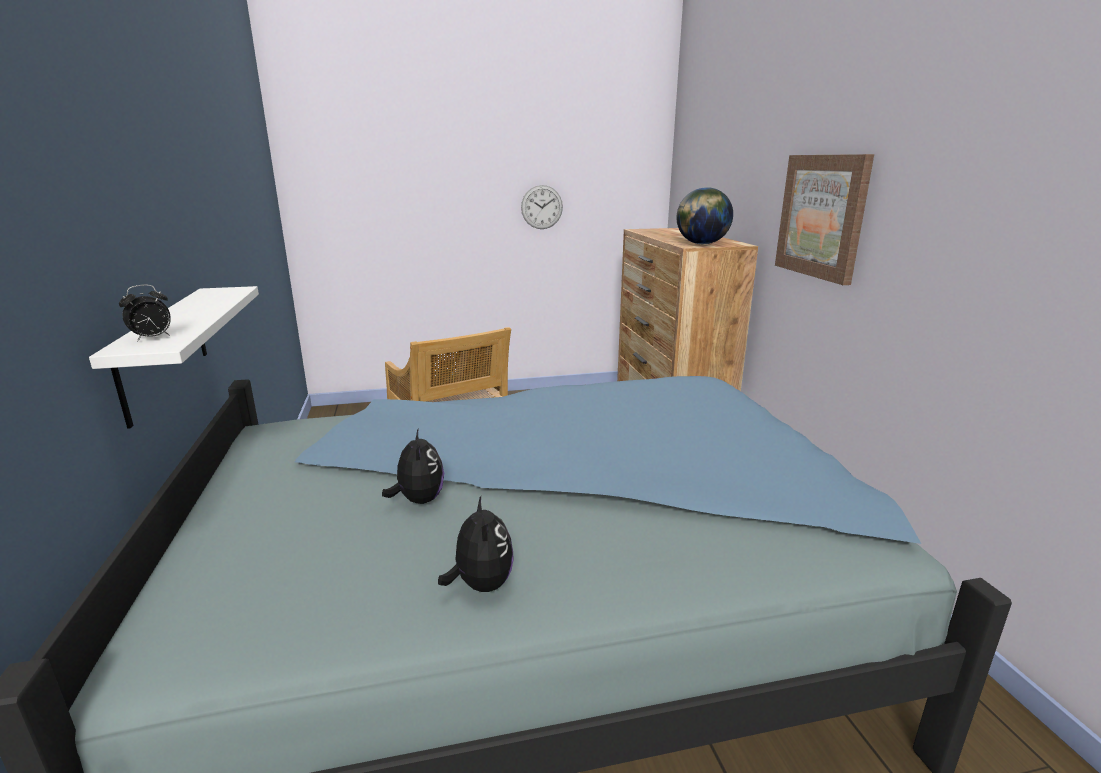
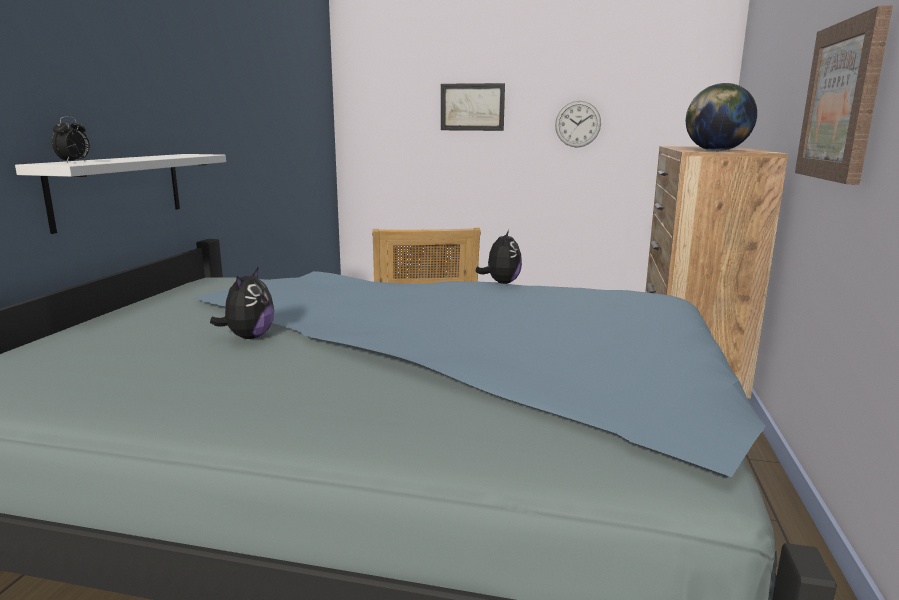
camera: 25 degrees right, 5 degrees down
(152, 338) = (74, 162): alarm clock -> alarm clock turned 60 degrees counterclockwise
(438, 192) = (472, 107): none -> picture
(481, 584) = (210, 398): plush toy -> plush toy (501, 283)

